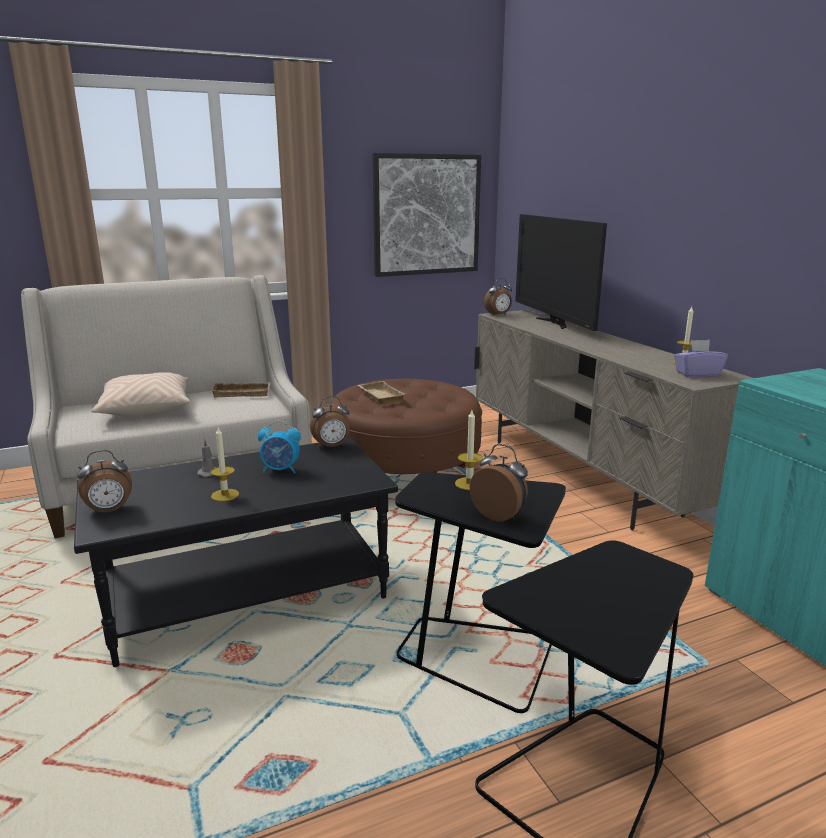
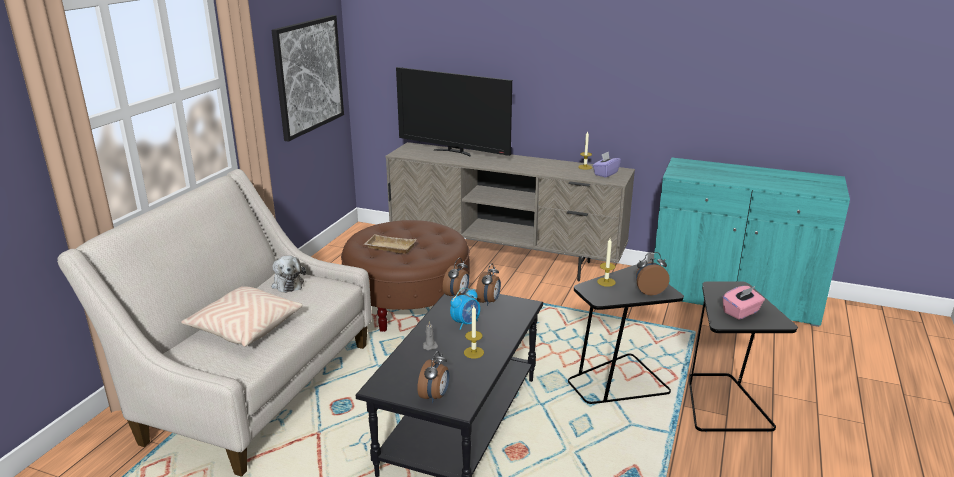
camera: 45 degrees left, 5 degrees up
(242, 393) = (287, 283): beige tray -> plush toy
(498, 315) = (402, 153): alarm clock -> alarm clock (489, 301)
(579, 601) = (741, 312): none -> pink tissue box

